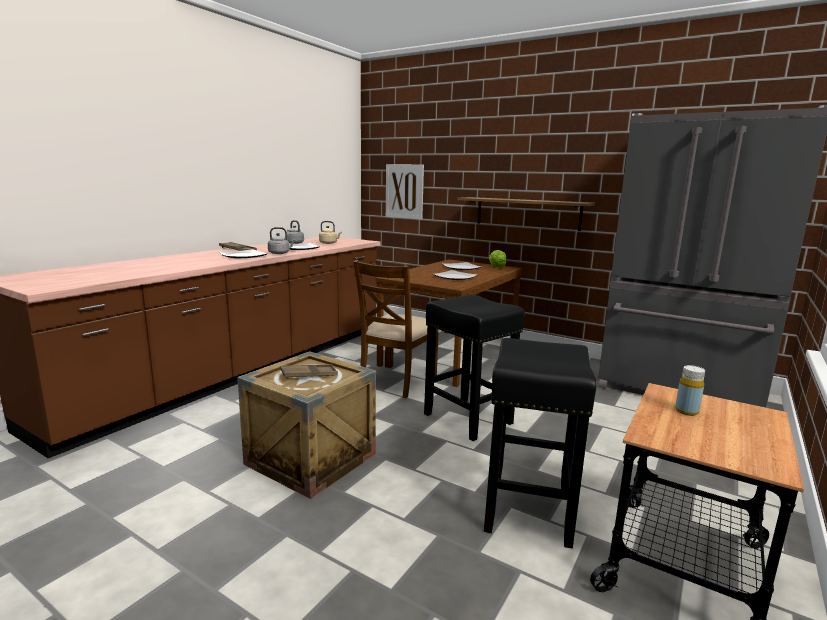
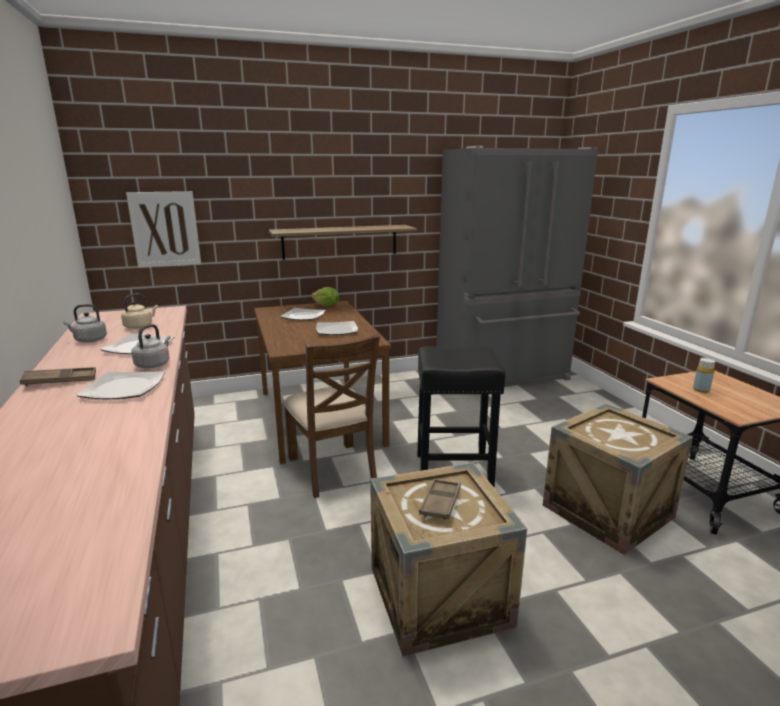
camera: 50 degrees left, 5 degrees up
(528, 507) = (607, 511): black stool -> crate

